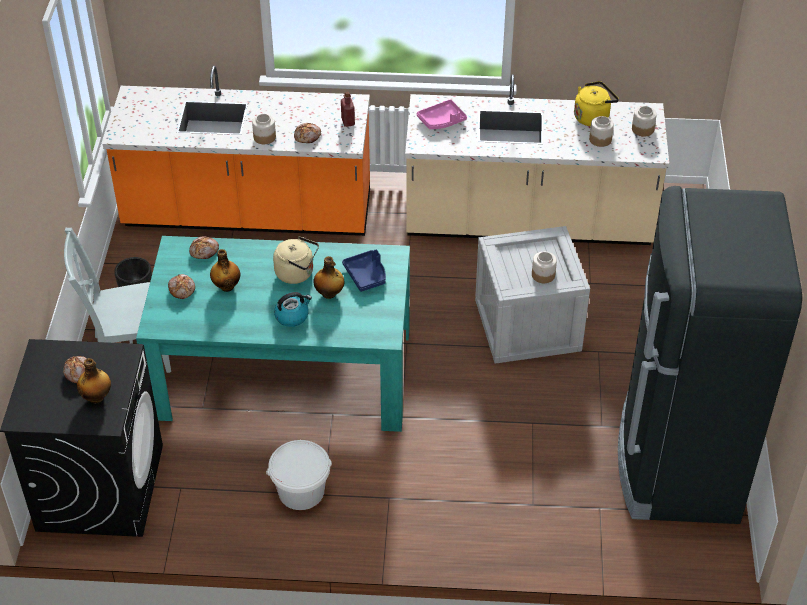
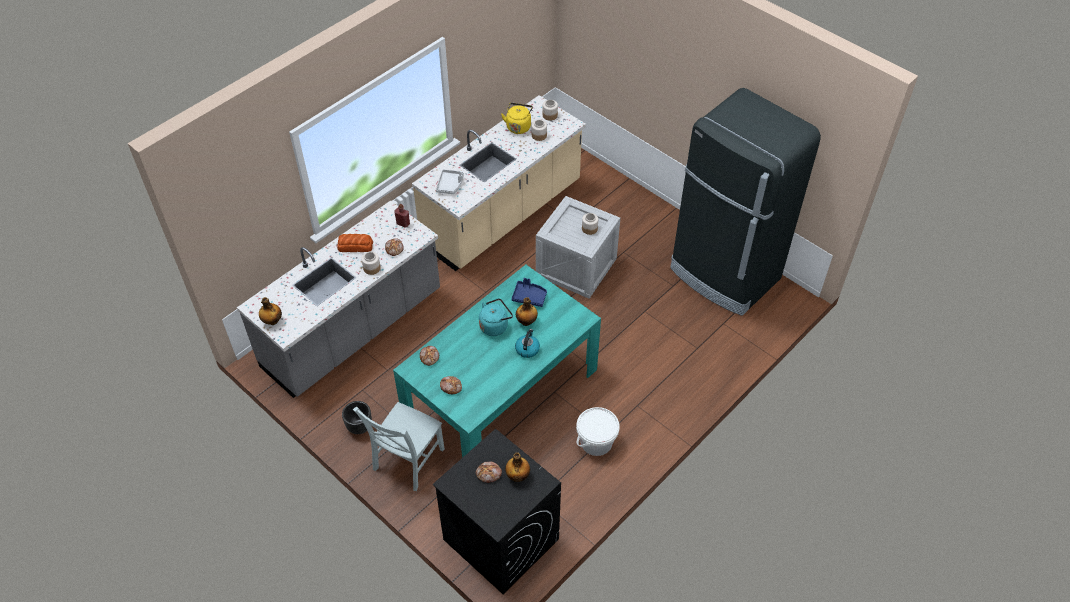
camera: 50 degrees left, 5 degrees up
(227, 286) = (471, 364): bottle -> bottle (272, 321)
(248, 213) = (353, 330): orange counter -> grey counter
(280, 109) = (355, 246): none -> bread
(297, 273) = (495, 326): beige kettle -> turquoise kettle
(441, 121) = (450, 185): pink tray -> grey tray

